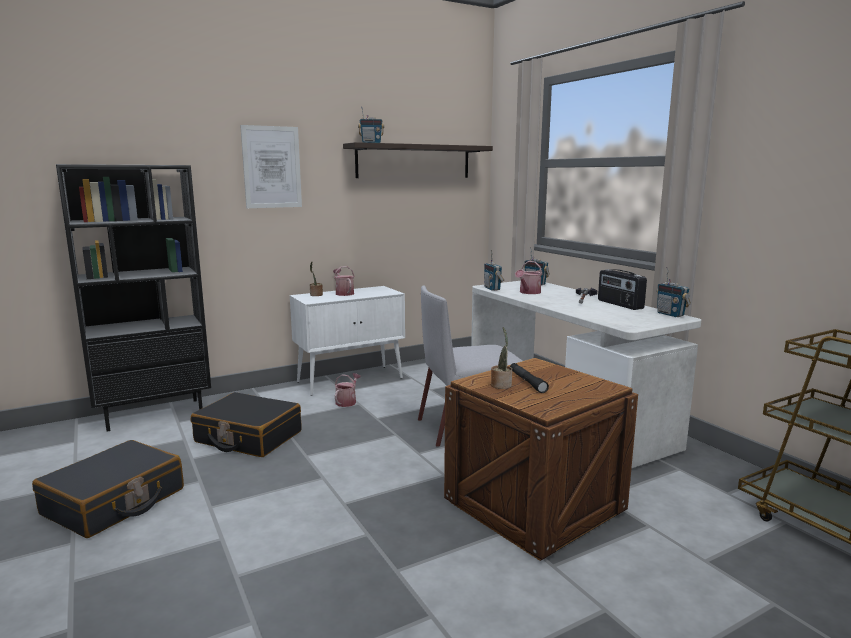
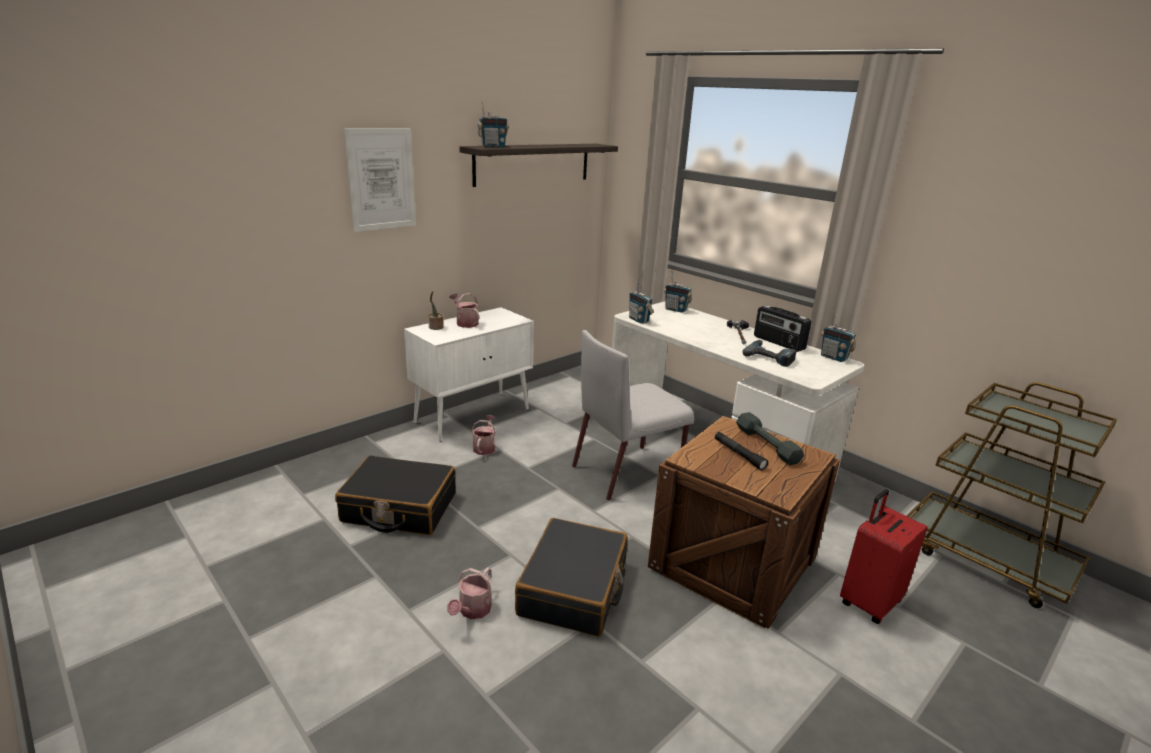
camera: 15 degrees left, 10 degrees up
(114, 502) = (291, 619): black suitcase -> black suitcase (574, 589)
(155, 414) = (267, 485): black bookcase -> none
(501, 385) = (717, 461): potted plant -> none
(528, 292) = (679, 325): watering can -> watering can (472, 611)
(563, 378) = (767, 445): none -> grey dumbbell
(601, 312) = (769, 357): none -> power drill
(671, 553) = (868, 602): none -> red suitcase

